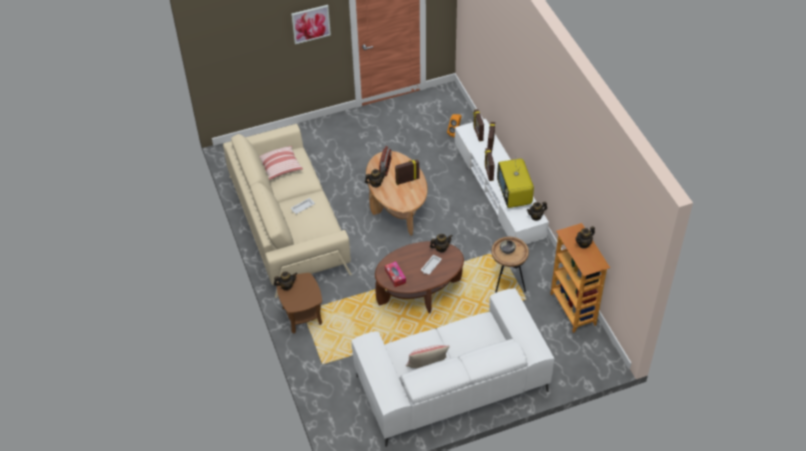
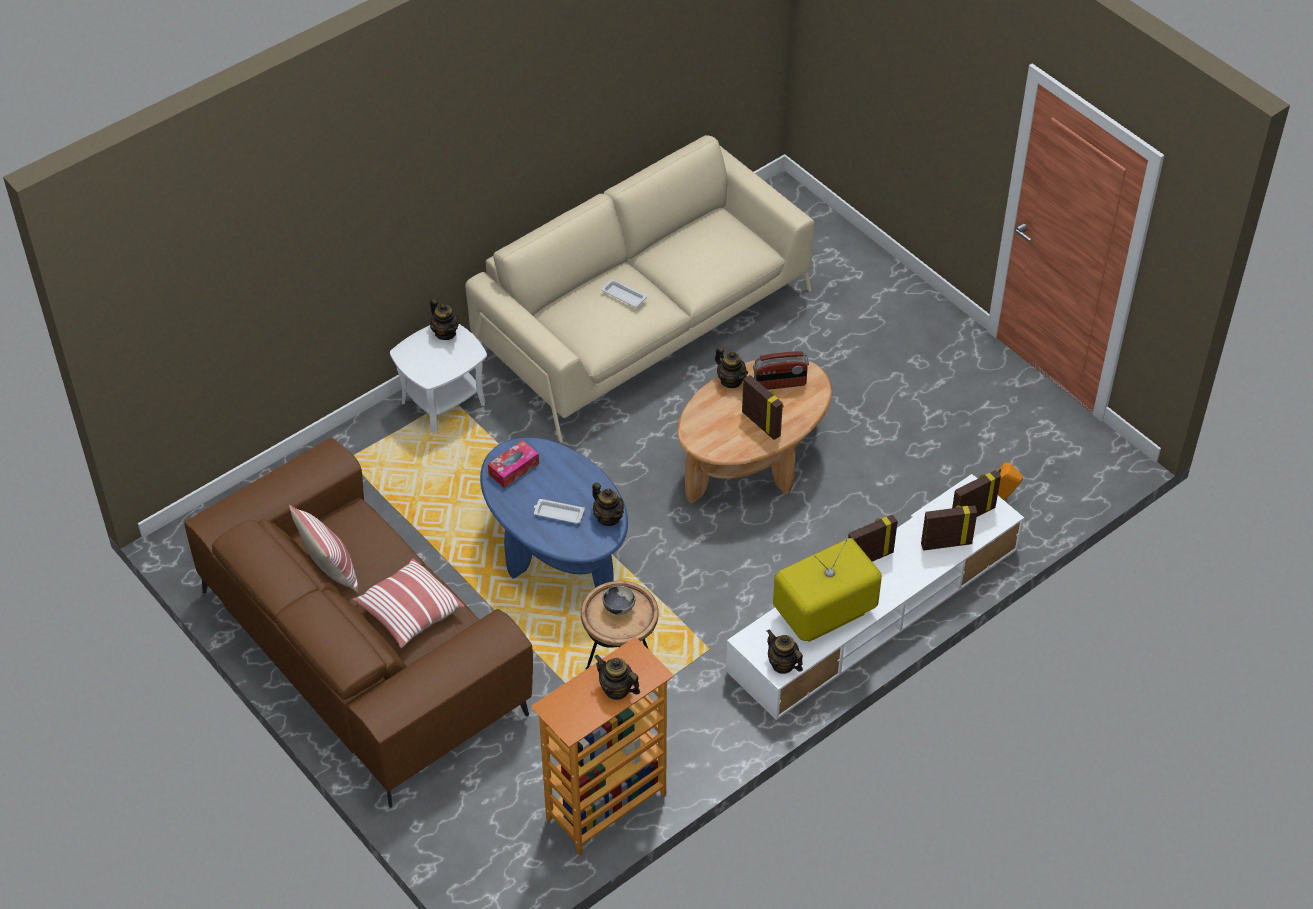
camera: 70 degrees right, 0 degrees up
(281, 168) = (707, 240): pillow -> pillow (409, 612)
(302, 315) = (443, 402): brown side table -> white side table
(311, 24) = (955, 99): picture -> none
(419, 292) = (556, 551): brown coffee table -> blue coffee table
(451, 383) = (364, 650): white sofa -> brown sofa

